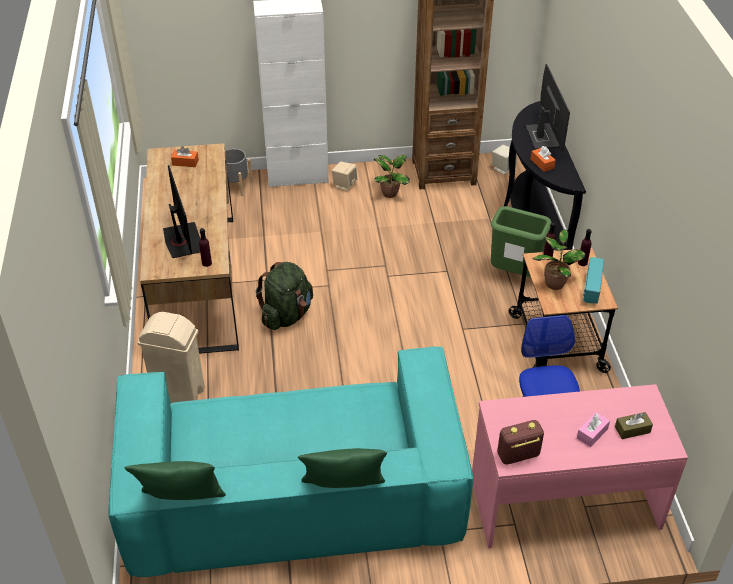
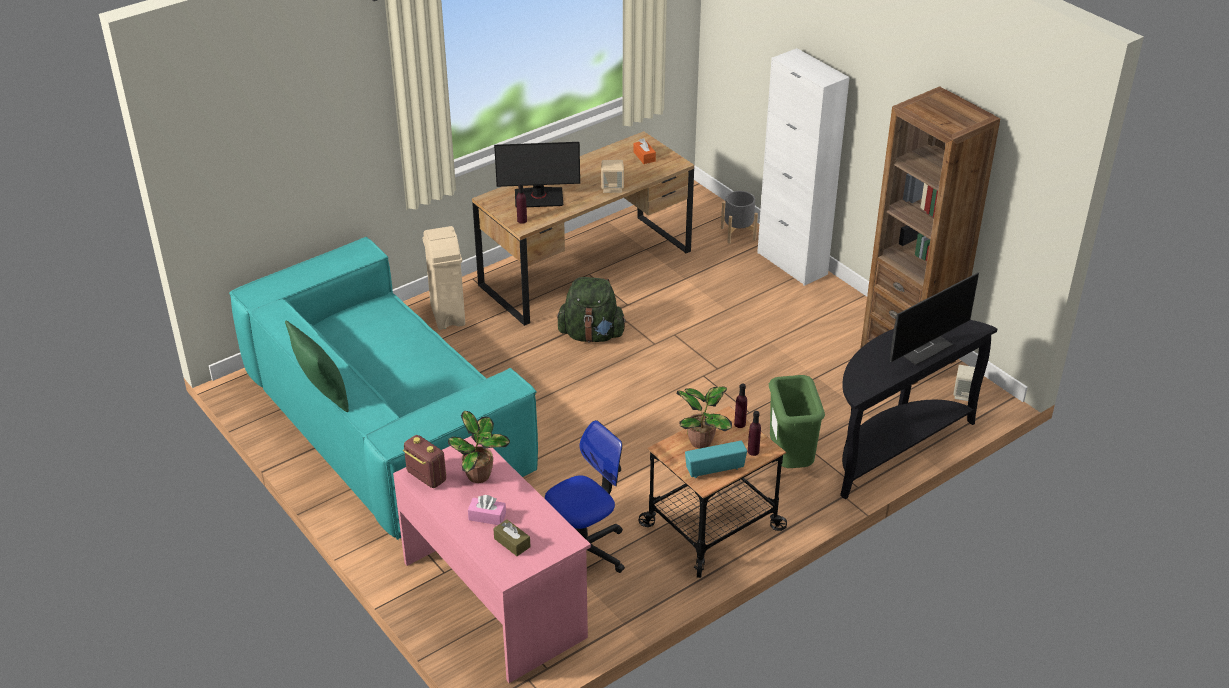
camera: 60 degrees right, 5 degrees down
(182, 241) = (539, 197): monitor -> monitor turned 45 degrees clockwise
(182, 503) = (259, 319): green pillow -> none
(344, 185) = (812, 297): beige speaker -> beige speaker (612, 188)
(391, 193) = (832, 331): potted plant -> potted plant (480, 476)
(542, 163) = (870, 361): orange tissue box -> none

